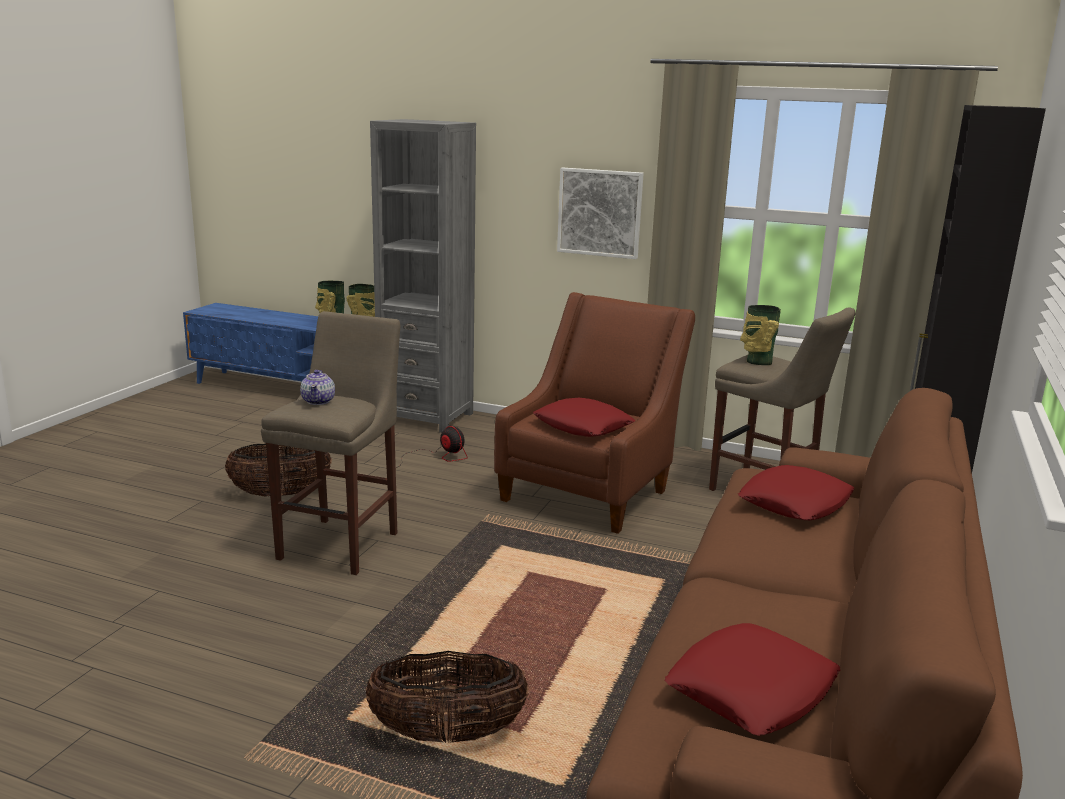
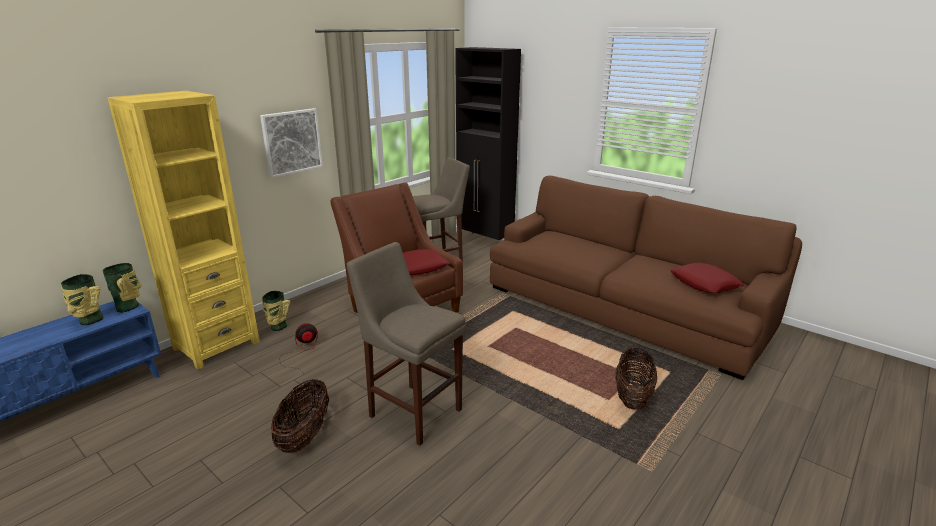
camera: 70 degrees left, 5 degrees up
(318, 401) = (407, 319): teapot -> none
(426, 417) = (216, 345): grey bookcase -> yellow bookcase
(757, 361) = (424, 199): vase -> vase (278, 327)
(795, 503) = (552, 242): red pillow -> none

